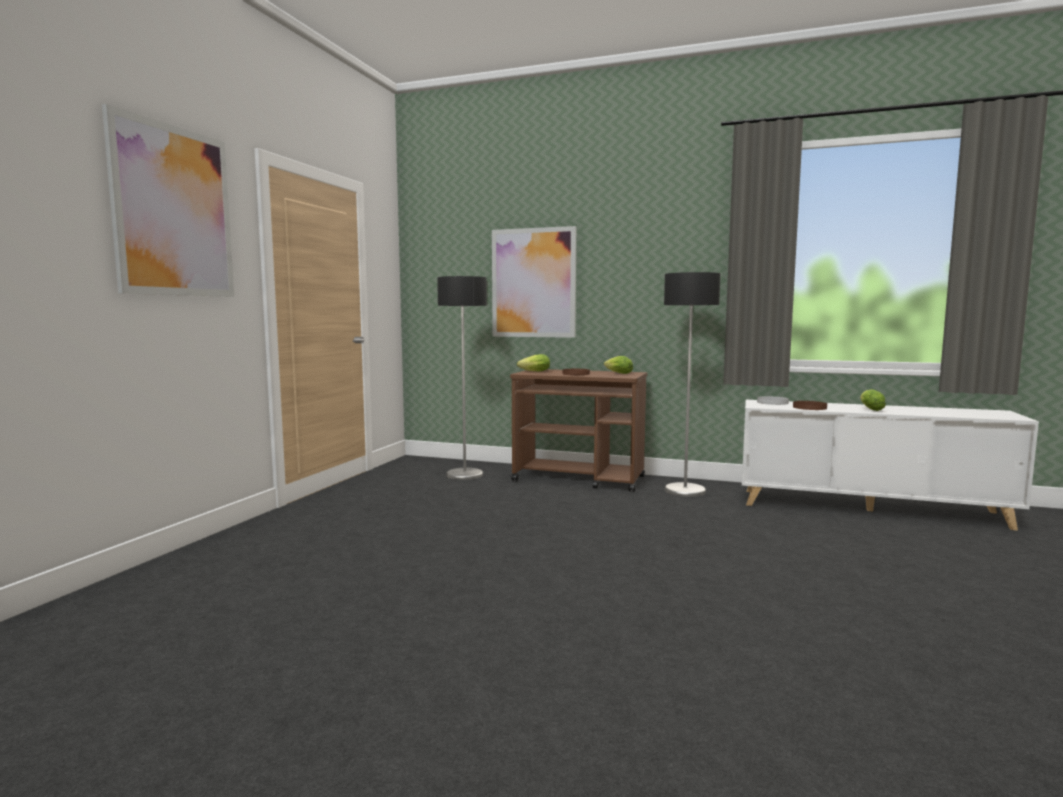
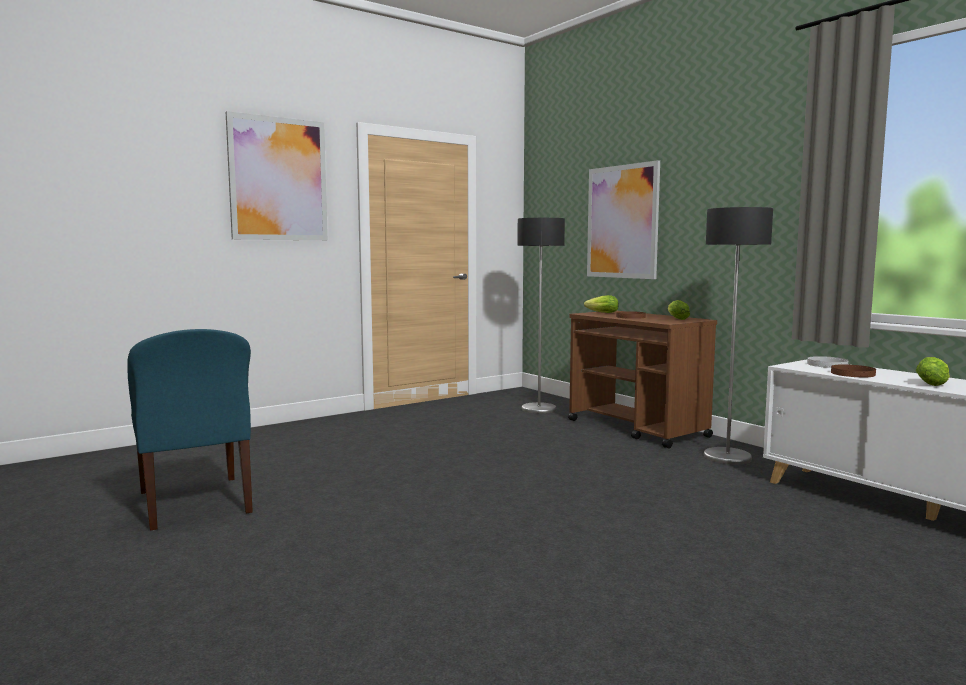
camera: 35 degrees right, 0 degrees up
(270, 683) = (195, 504): none -> blue chair

